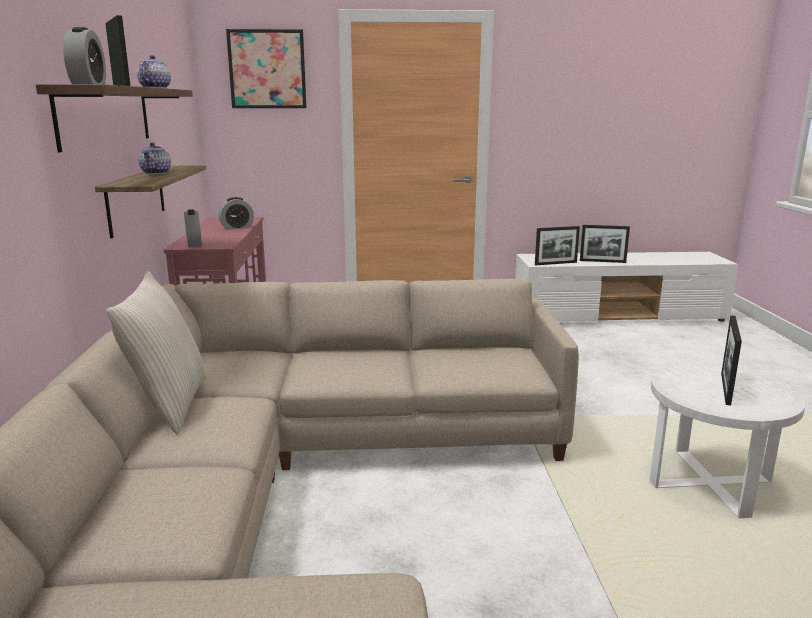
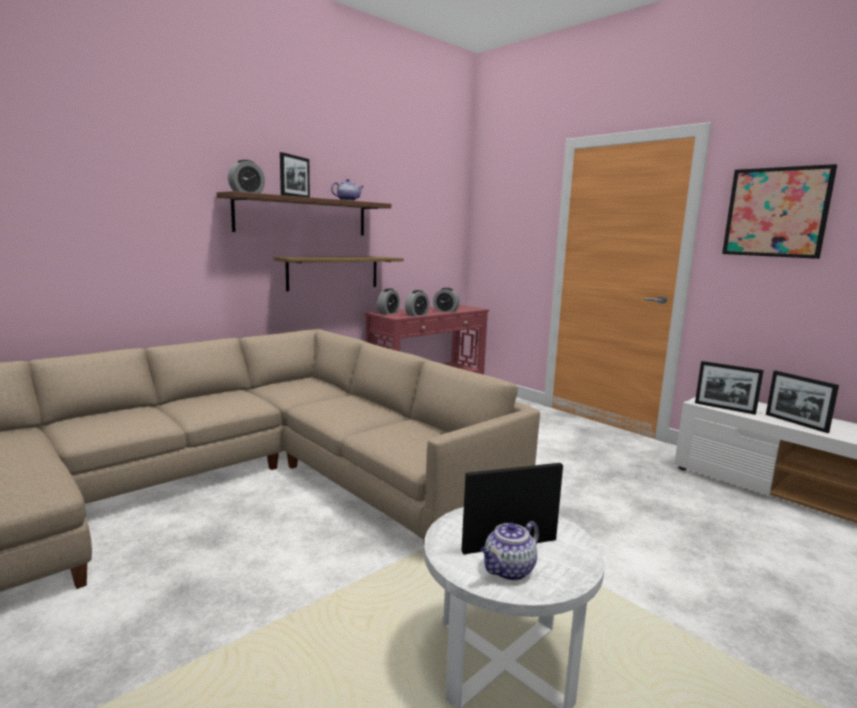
camera: 50 degrees right, 5 degrees down
(156, 173) = (345, 257): teapot -> teapot (508, 570)
(168, 405) = (231, 391): beige pillow -> none
(232, 238) = (417, 315): none -> alarm clock
(267, 69) = (511, 192): picture -> picture (776, 212)

